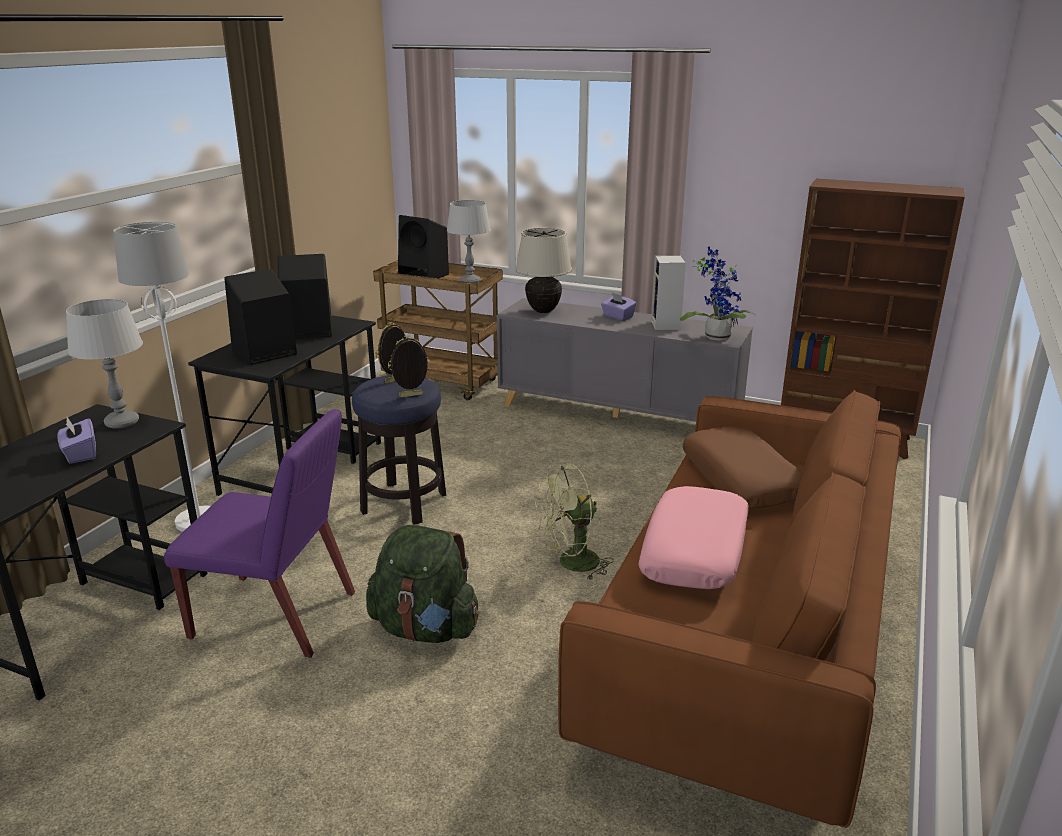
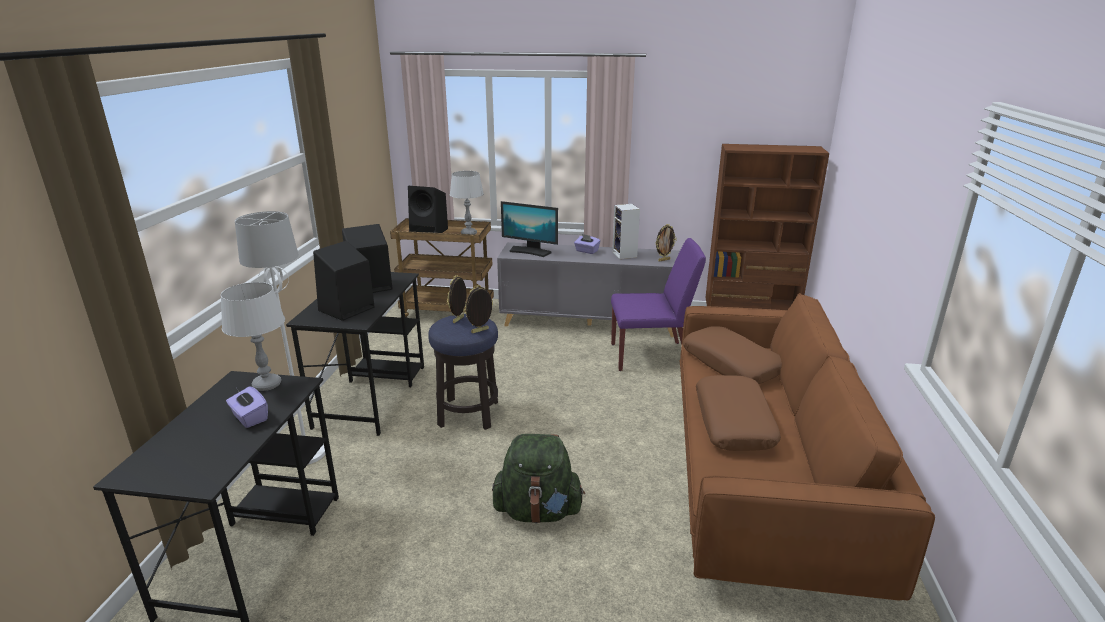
camera: 15 degrees left, 0 degrees up
(276, 615) = (415, 522): purple chair -> purple chair (651, 356)
(543, 311) = (530, 251): beige table lamp -> monitor
(571, 564) = (617, 442): green fan -> none
(695, 551) = (734, 422): pink pillow -> brown pillow
(715, 336) = (664, 260): potted plant -> picture frame

